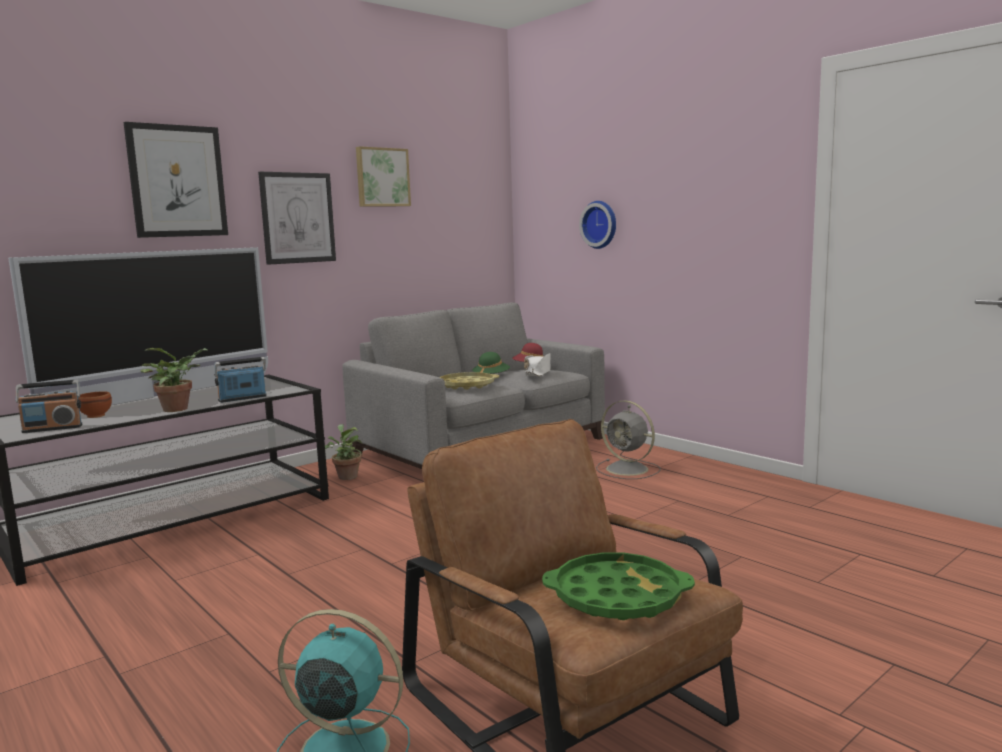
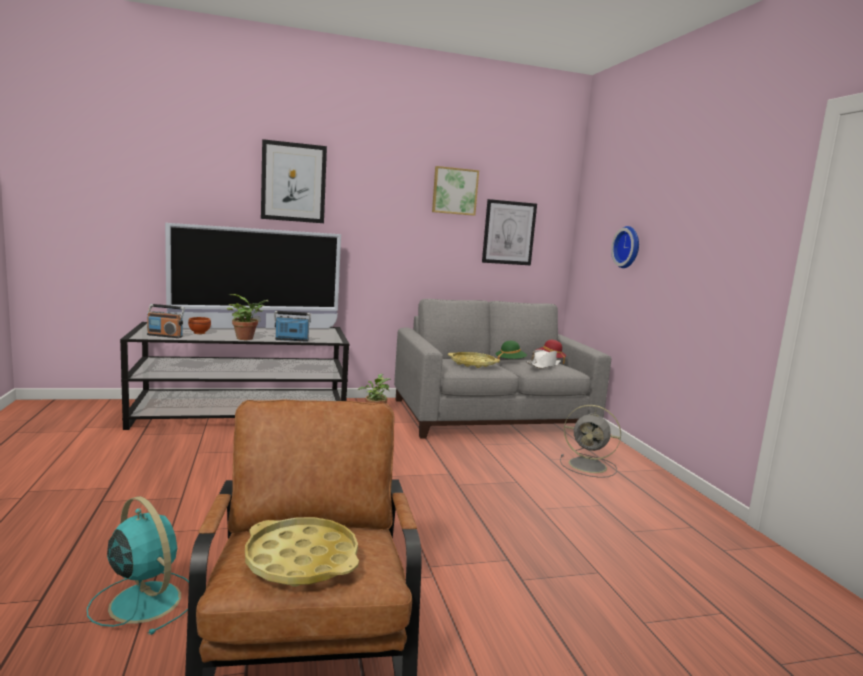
camera: 25 degrees right, 0 degrees up
(297, 218) = (380, 216): picture -> picture (509, 232)
(617, 596) = (301, 560): green tray -> yellow tray
(628, 469) = (589, 466): grey fan -> grey fan turned 45 degrees counterclockwise

